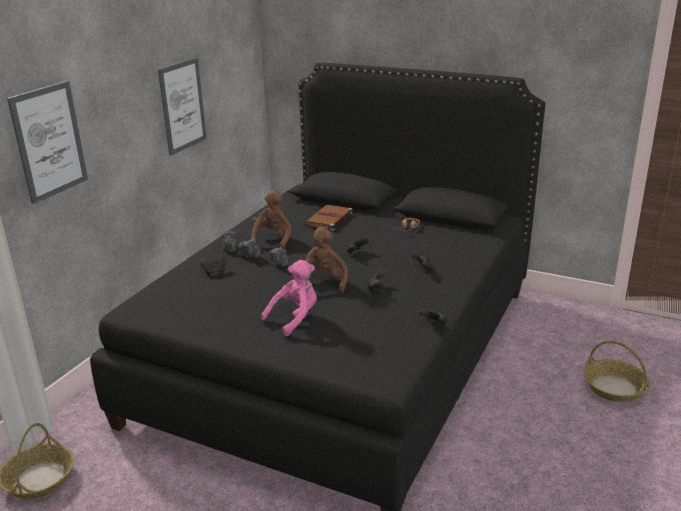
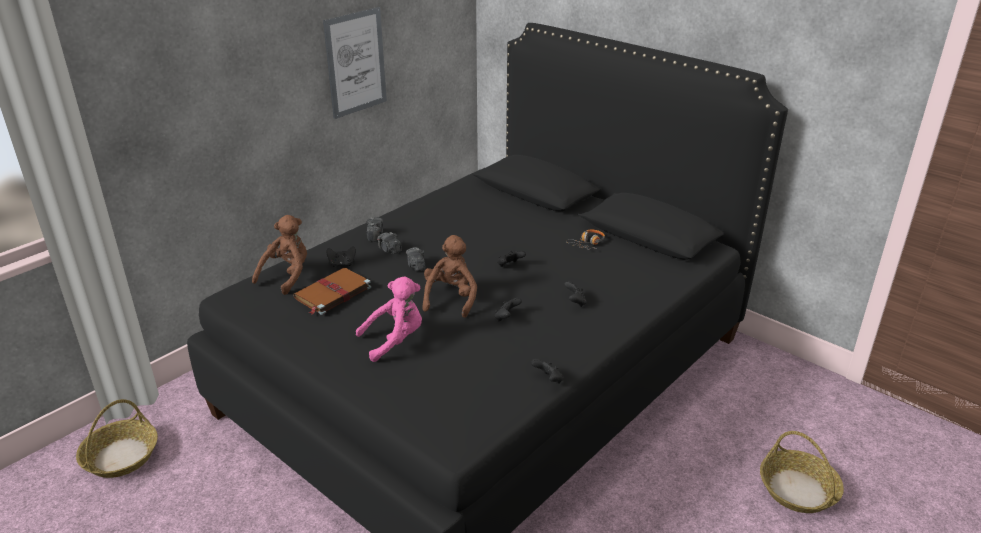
camera: 15 degrees right, 5 degrees up
(49, 141) = (171, 98): picture -> none
(273, 239) = (426, 233): brown plush toy -> brown plush toy (287, 276)
(329, 219) = (502, 216): brown book -> brown book (332, 293)

